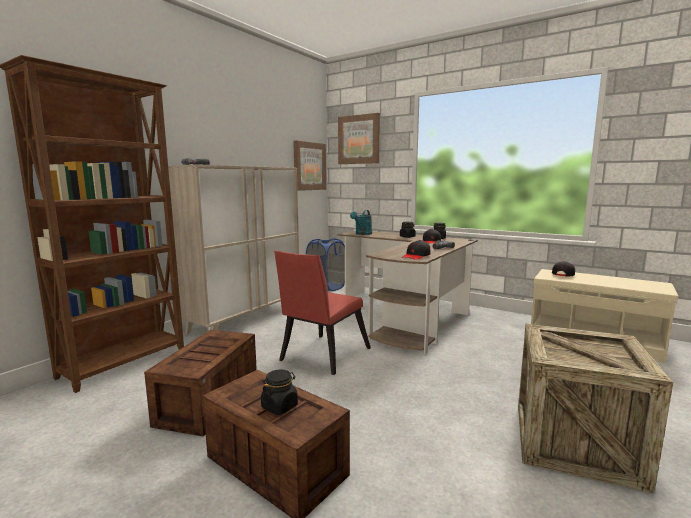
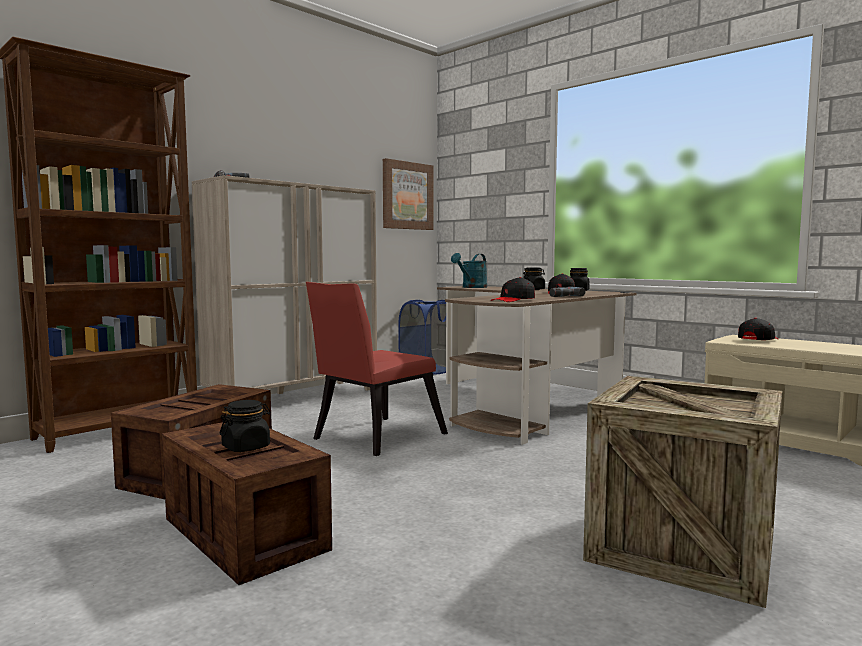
camera: 10 degrees right, 5 degrees down
(359, 139) = (478, 157): picture -> none

